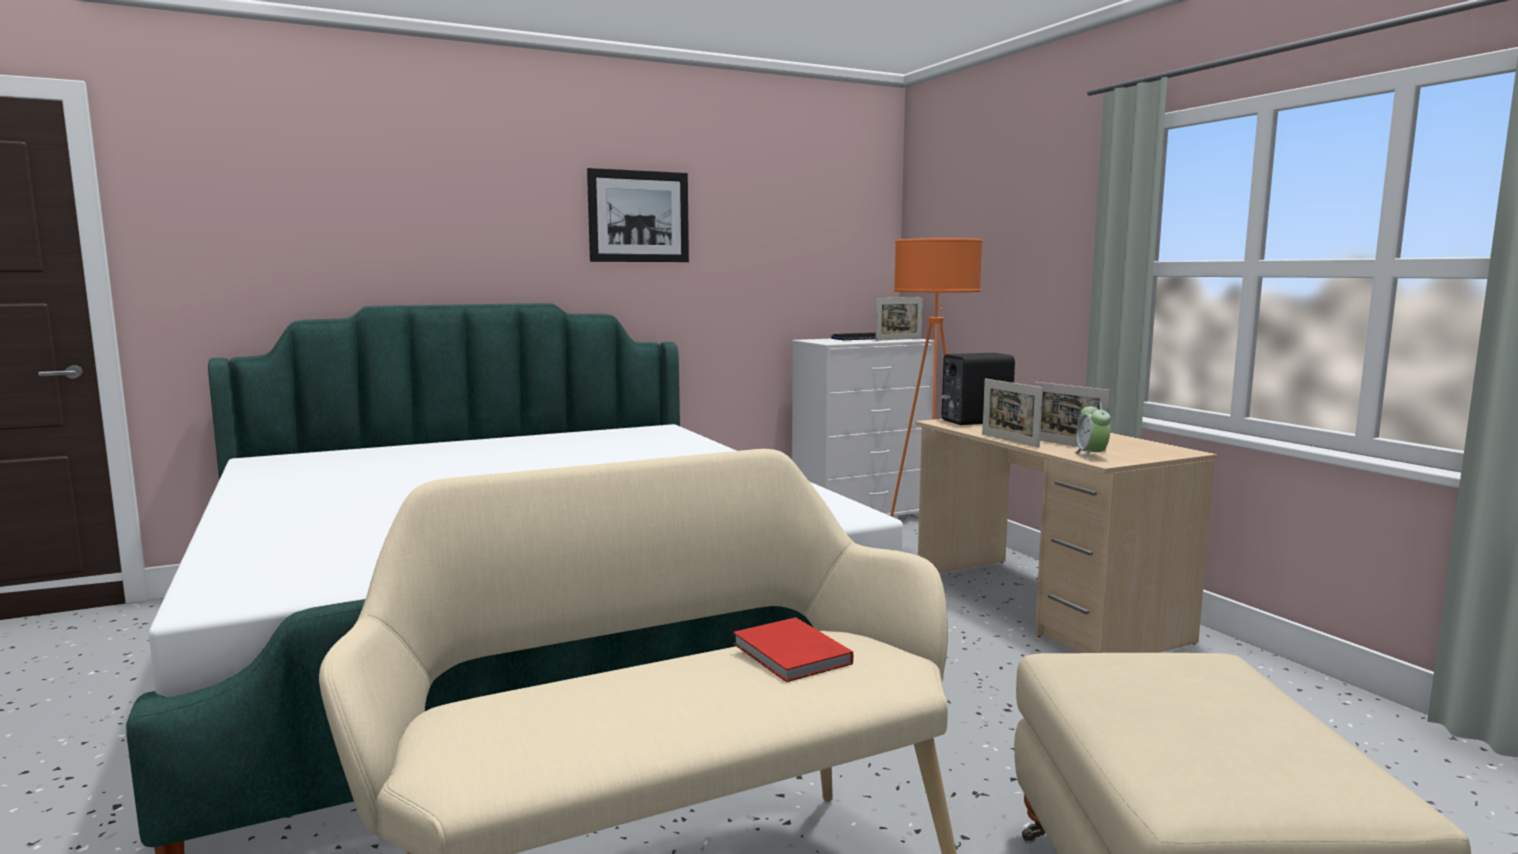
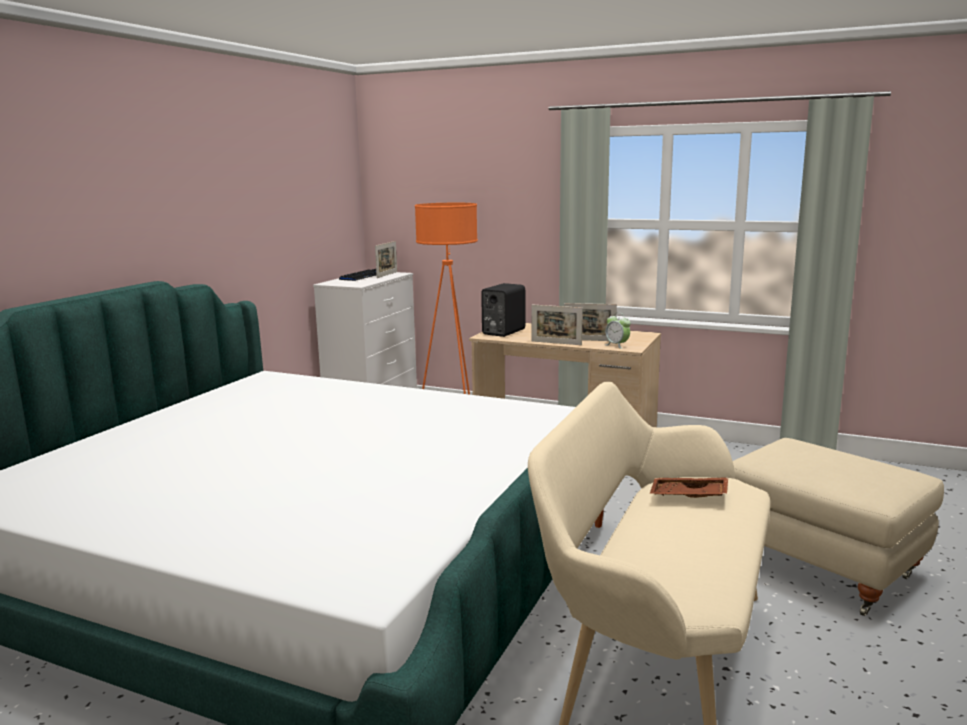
camera: 40 degrees left, 5 degrees up
(639, 216) = (207, 192): picture -> none
(791, 655) = (688, 496): red book -> brown tray

